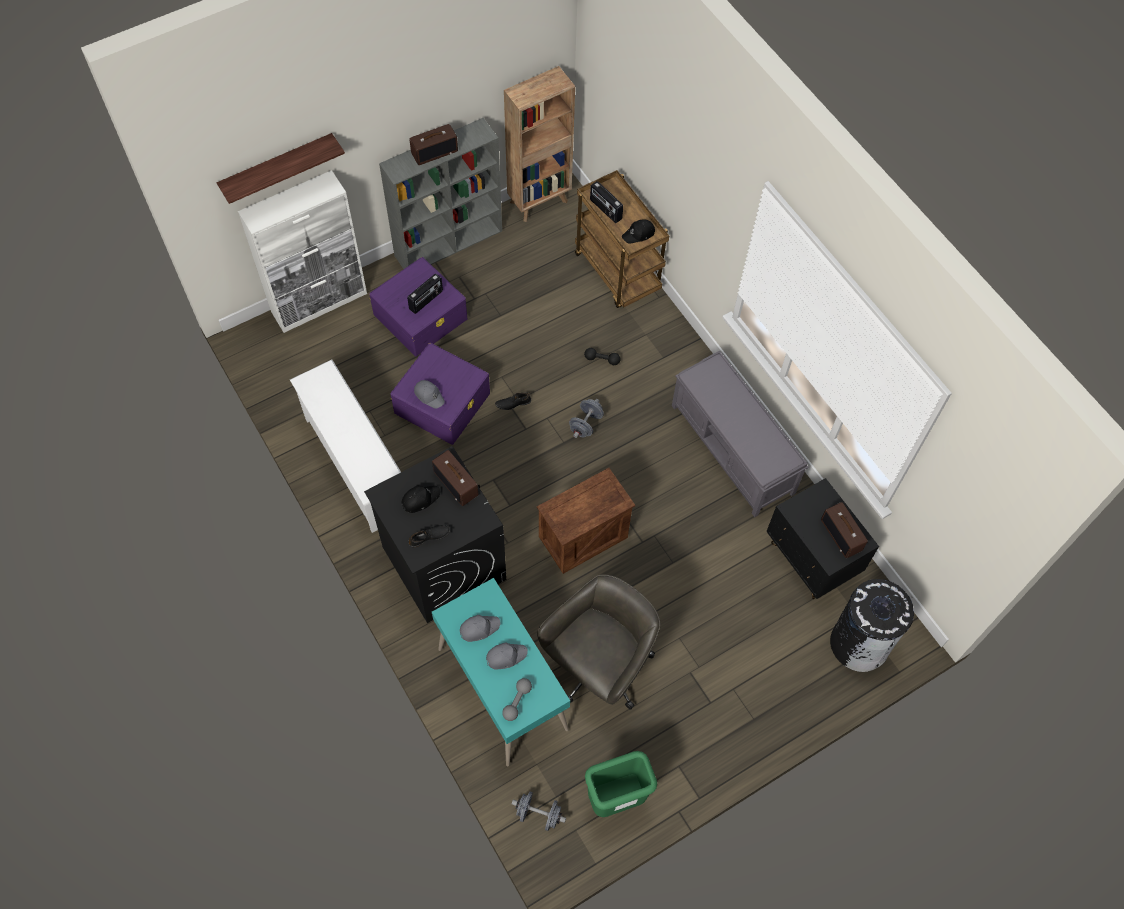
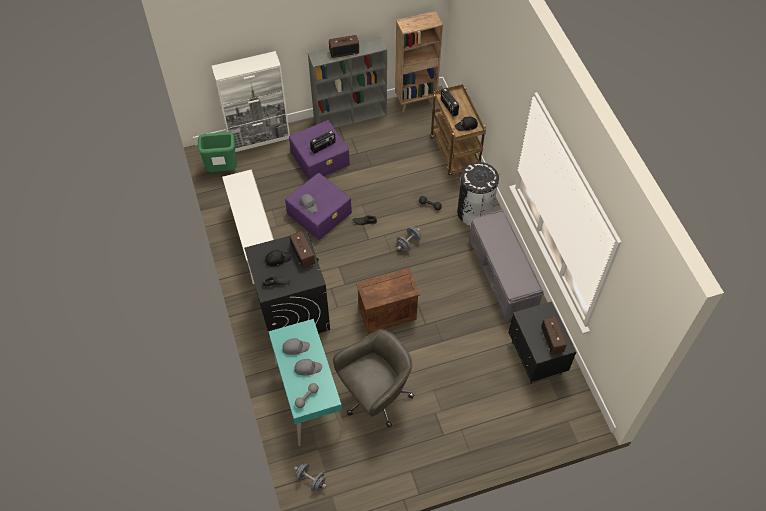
camera: 15 degrees right, 5 degrees down
(277, 168) = (240, 42): shelf -> none
(616, 797) = (364, 481): green trash can -> green trash can (222, 170)
(859, 643) = (555, 418): black trash can -> black trash can (475, 212)

